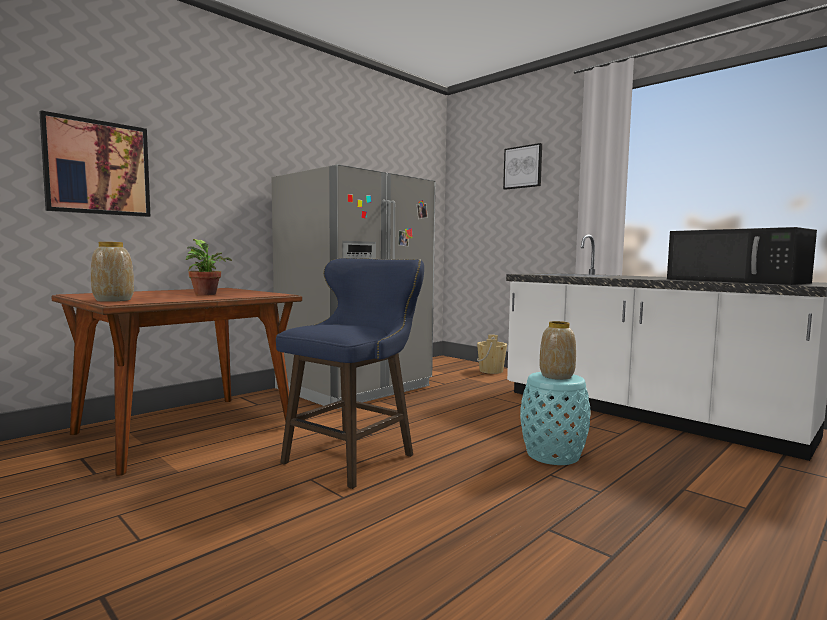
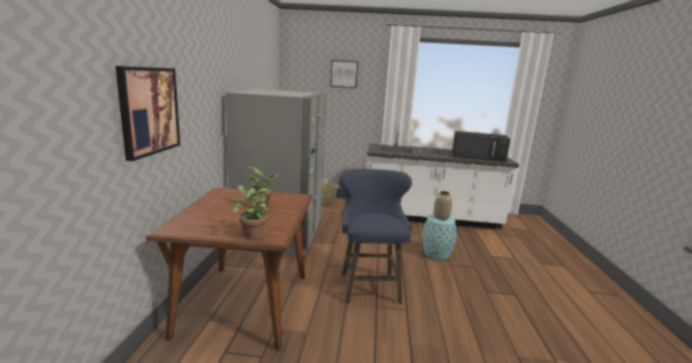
camera: 40 degrees left, 10 degrees up
(114, 300) = (251, 234): vase -> potted plant

